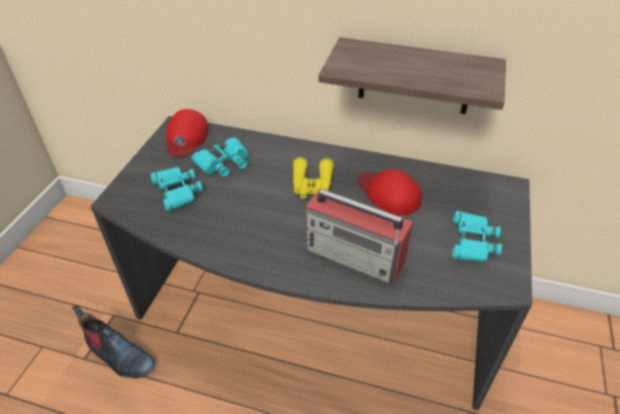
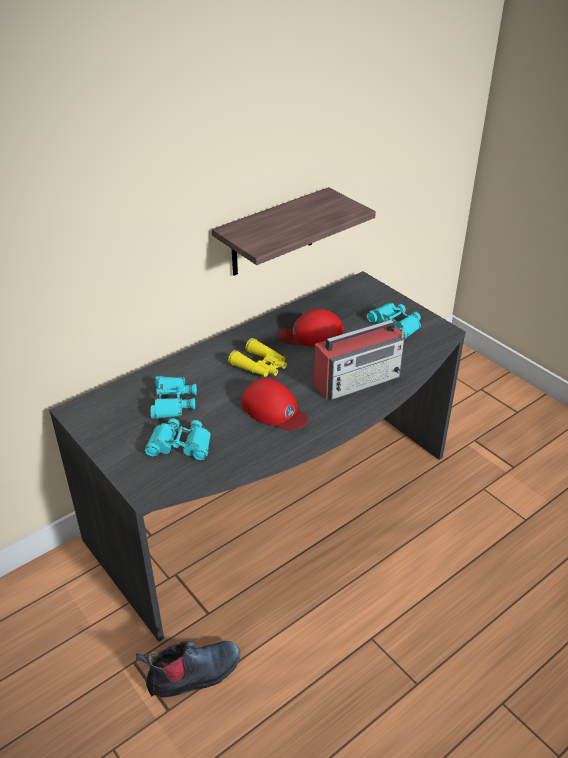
camera: 55 degrees left, 5 degrees down
(186, 138) = (104, 411): red cap -> red cap (274, 410)

